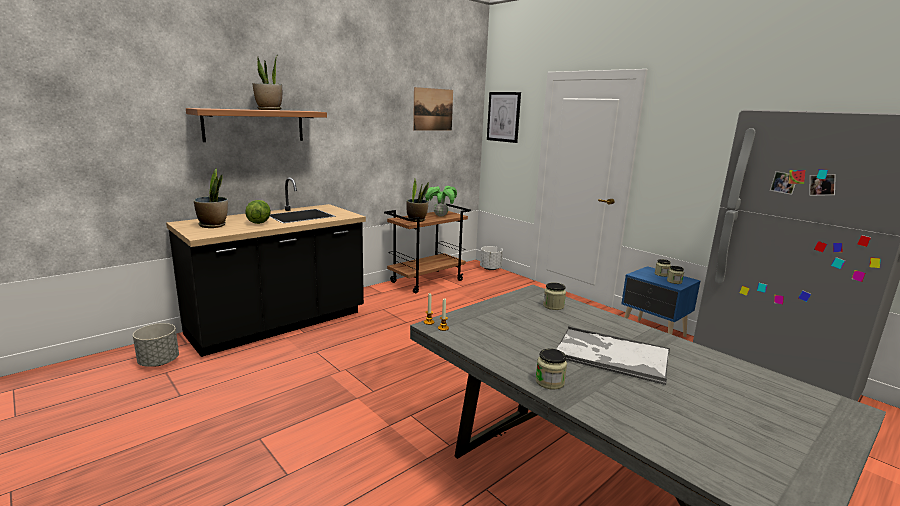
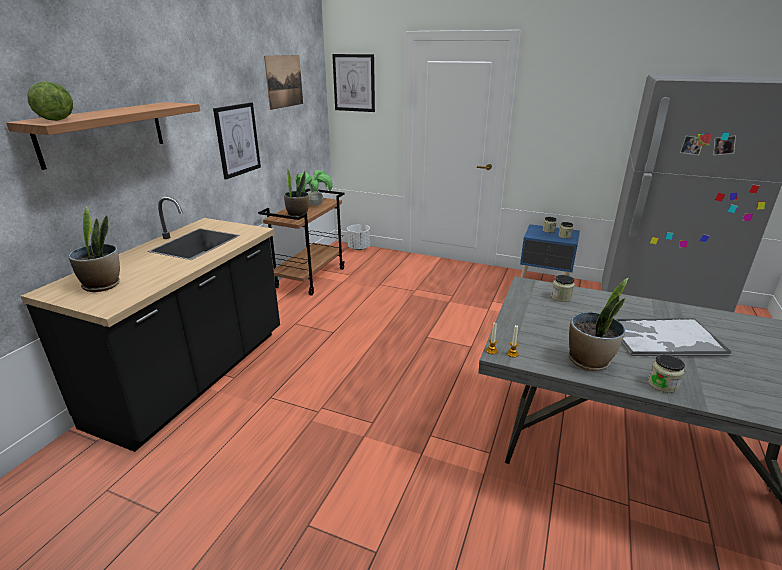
camera: 25 degrees left, 10 degrees up
(159, 362) = (83, 479): grey planter -> none
(259, 222) = (159, 266): lettuce -> lettuce (55, 120)
(269, 110) = (125, 109): potted plant -> potted plant (589, 361)
(374, 149) = (237, 140): none -> picture

